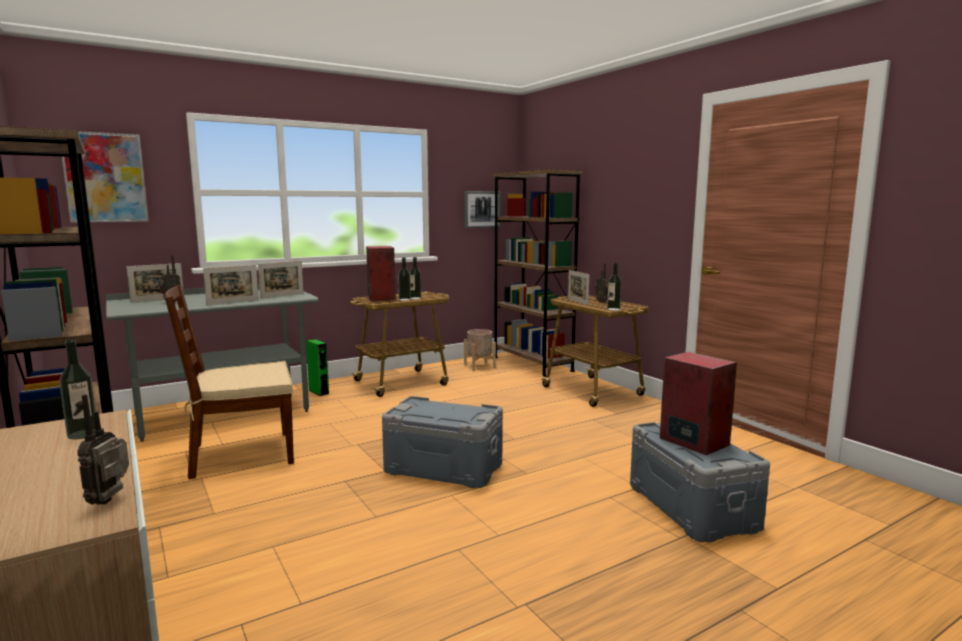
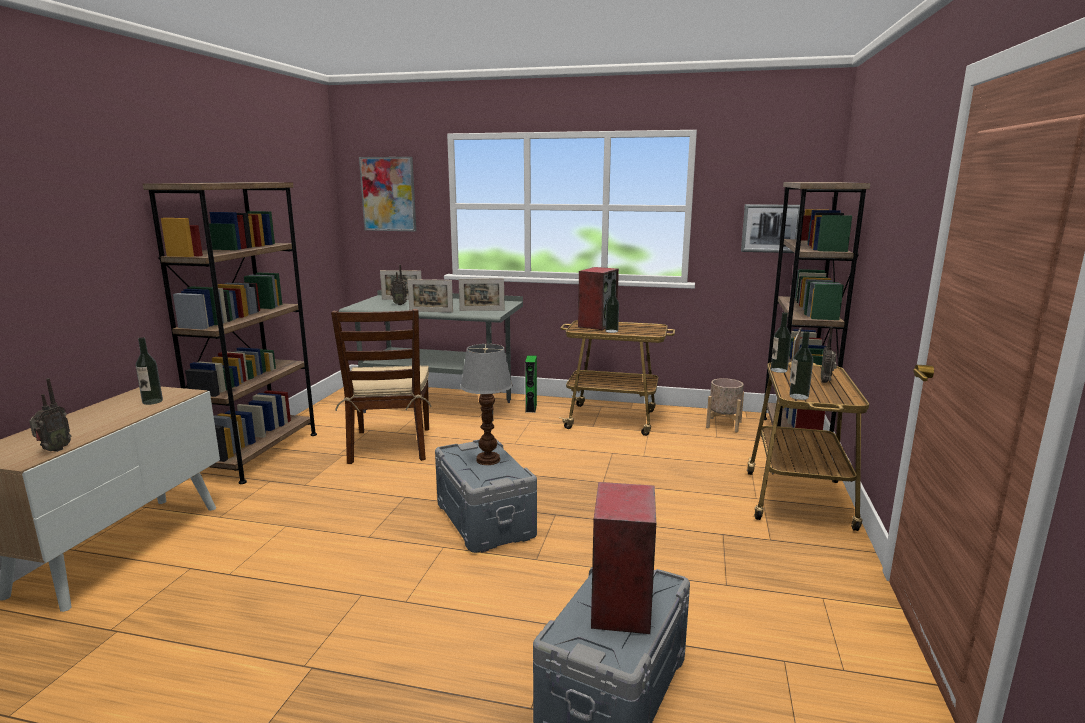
camera: 45 degrees right, 5 degrees up
(111, 501) = (54, 450): radio -> radio turned 150 degrees clockwise
(240, 454) = (390, 445): brown chair -> brown chair turned 120 degrees counterclockwise
(415, 298) = (629, 331): bottle -> bottle (778, 370)
(442, 409) = (488, 460): none -> table lamp

